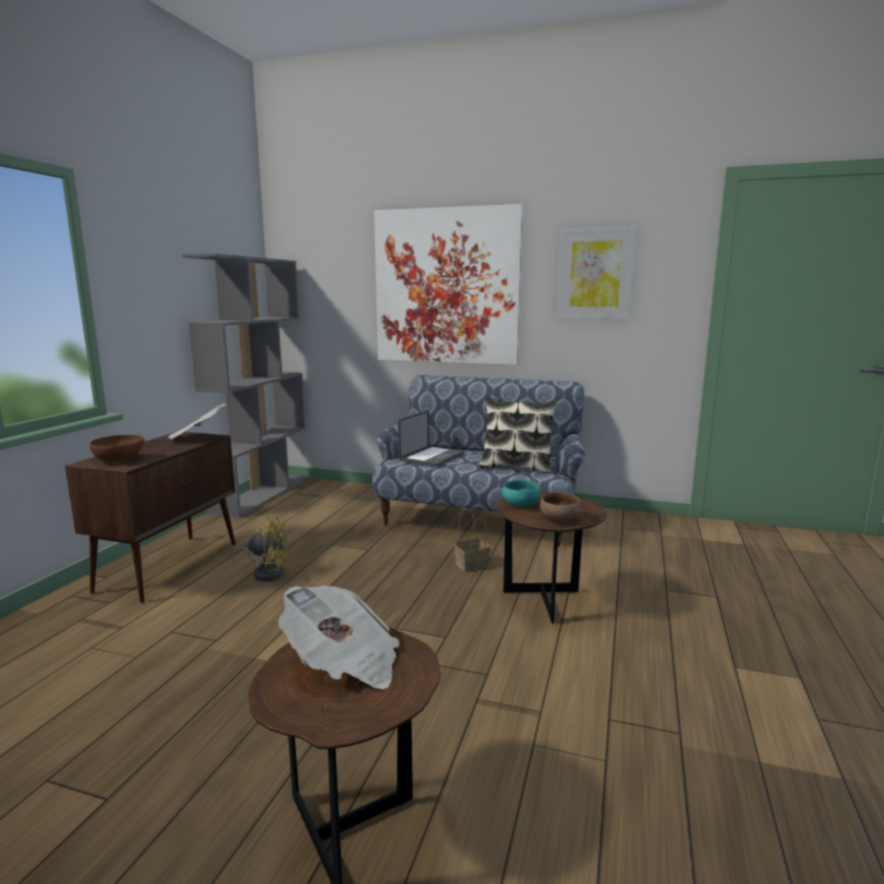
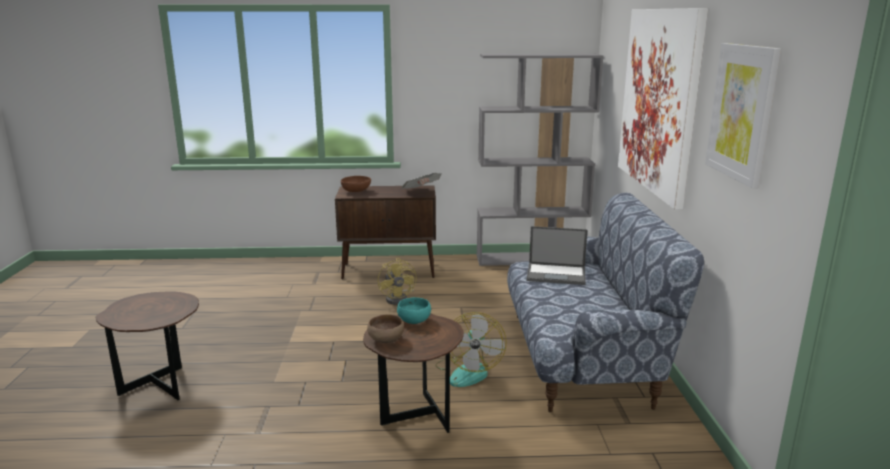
camera: 70 degrees right, 5 degrees up
(343, 663) = (158, 306): newspaper -> none
(472, 564) = (468, 371): basket -> fan
(516, 467) = (566, 314): pillow -> none

